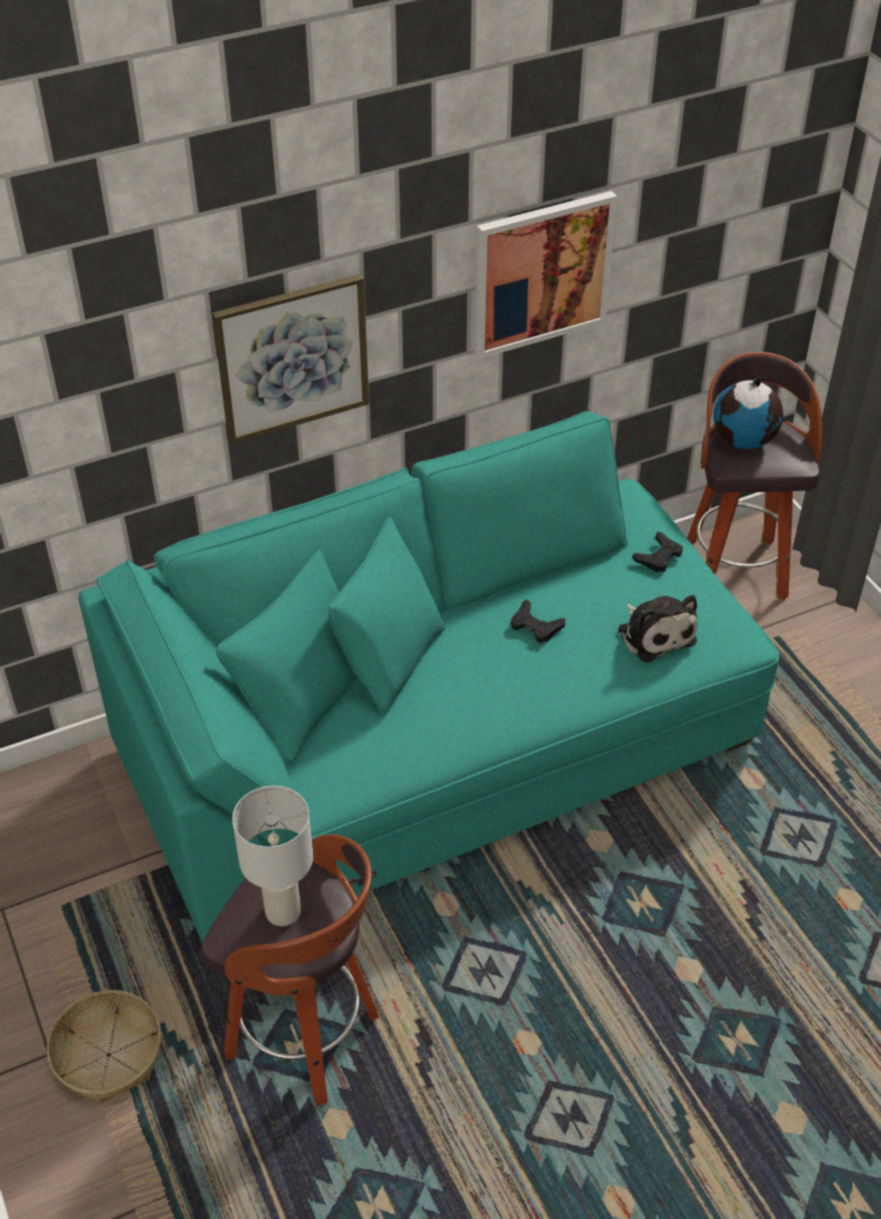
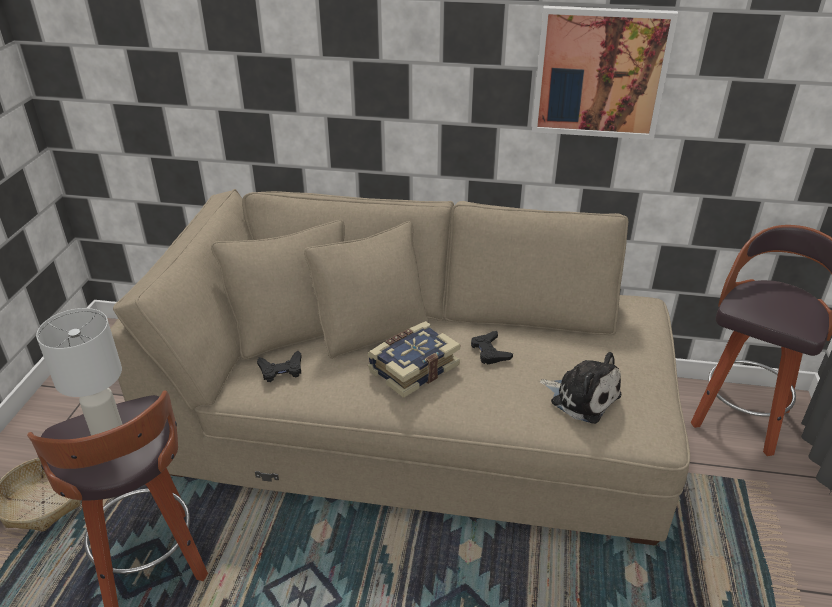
camera: 35 degrees right, 10 degrees down
(292, 358) = (379, 77): picture -> none
(441, 744) = (417, 428): turquoise sofa -> beige sofa
(478, 683) = (412, 368): none -> book
(654, 633) = (581, 397): plush toy -> plush toy turned 60 degrees counterclockwise
(659, 557) = (633, 349): black game controller -> black game controller (281, 370)
(744, 441) = (765, 296): globe -> none

